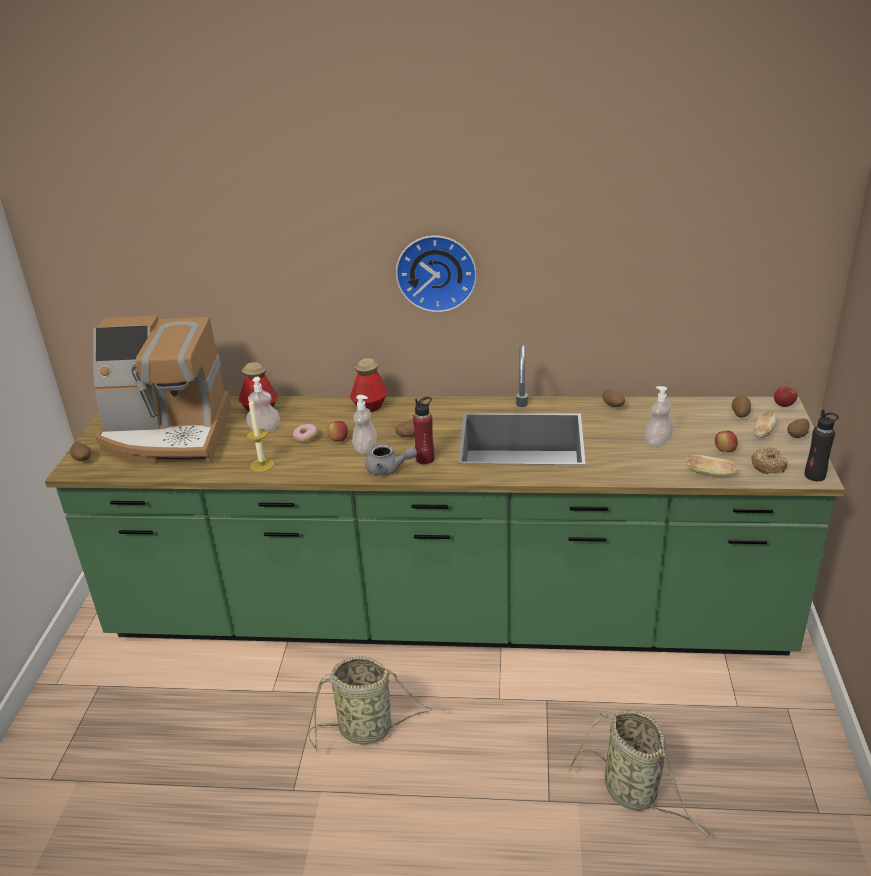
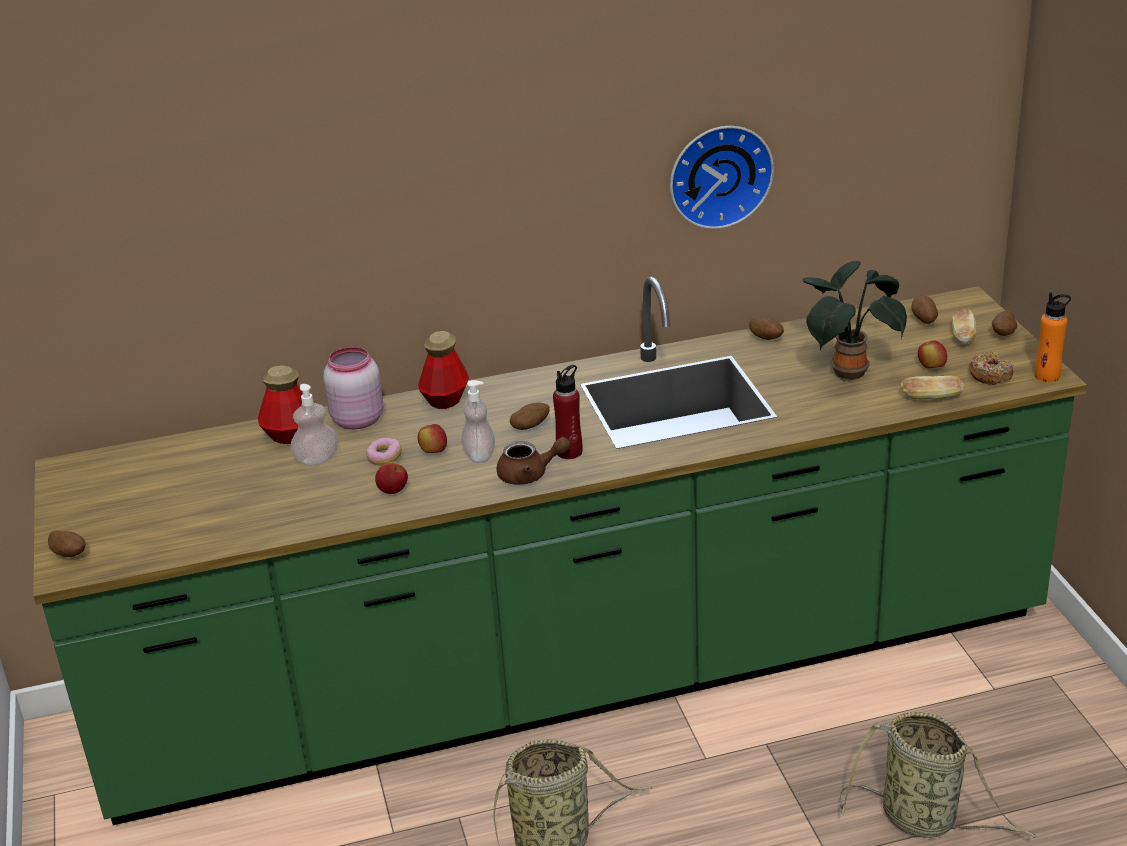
camera: 20 degrees left, 0 degrees up
(168, 435) = (175, 495): coffee machine -> none
(262, 465) = (349, 506): candle -> none
(306, 408) = (356, 419): none -> pink jar
(388, 469) = (530, 474): grey teapot -> brown teapot
(436, 272) = (520, 196): wall clock -> wall clock (718, 174)
(657, 441) = (846, 371): soap dispenser -> potted plant
(783, 405) = (967, 299): apple -> apple (393, 491)
(815, 475) = (1047, 375): black bottle -> orange bottle

